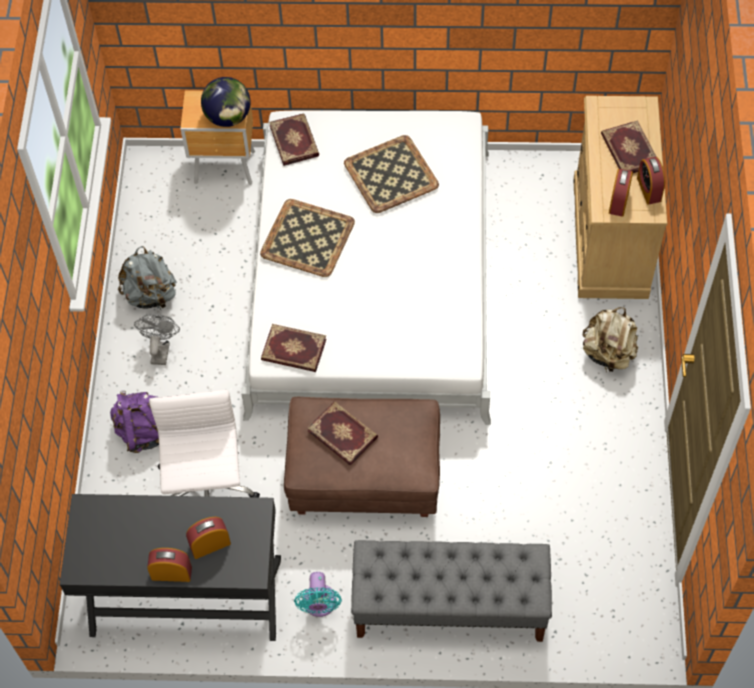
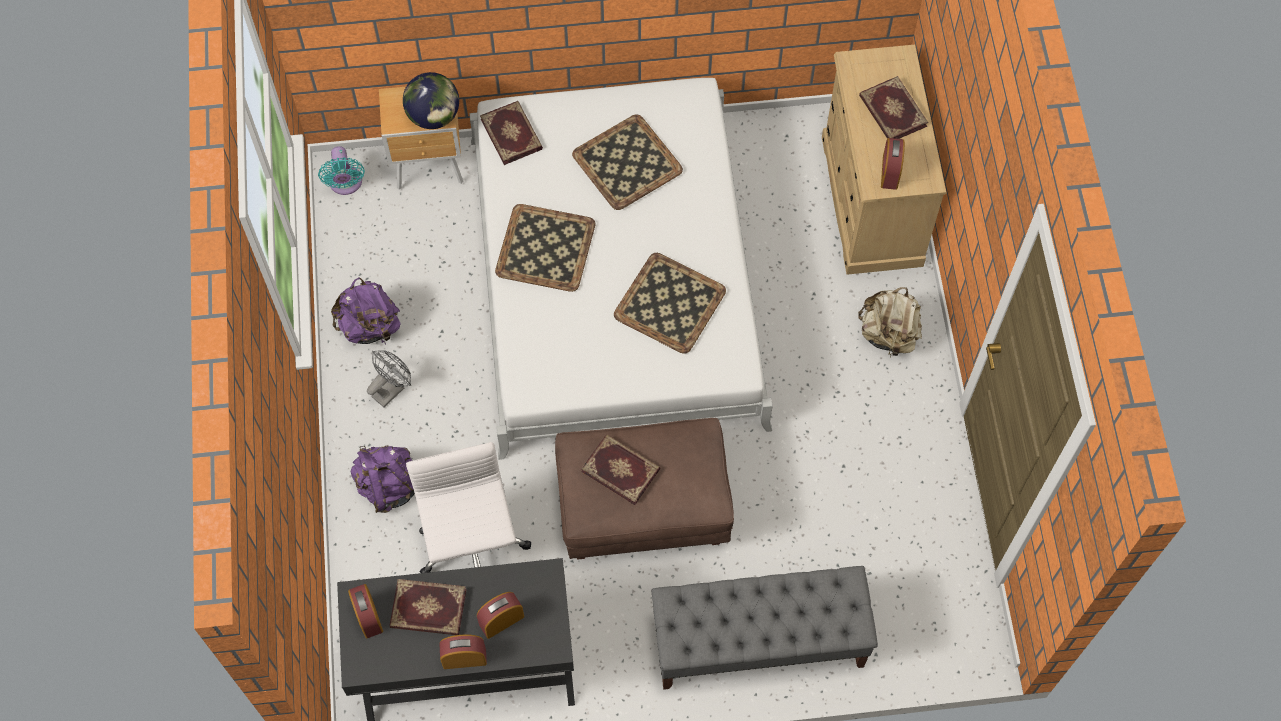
camera: 10 degrees left, 5 degrees up
(151, 295) = (370, 326): grey backpack -> purple backpack
(160, 349) = (391, 389): grey fan -> grey fan turned 45 degrees clockwise
(293, 350) = (551, 381): book -> book (428, 610)
(319, 604) = (616, 658): turquoise fan -> turquoise fan (346, 184)
(410, 296) = (671, 303): none -> tray
(649, 189) = (920, 154): alarm clock -> alarm clock (368, 616)

